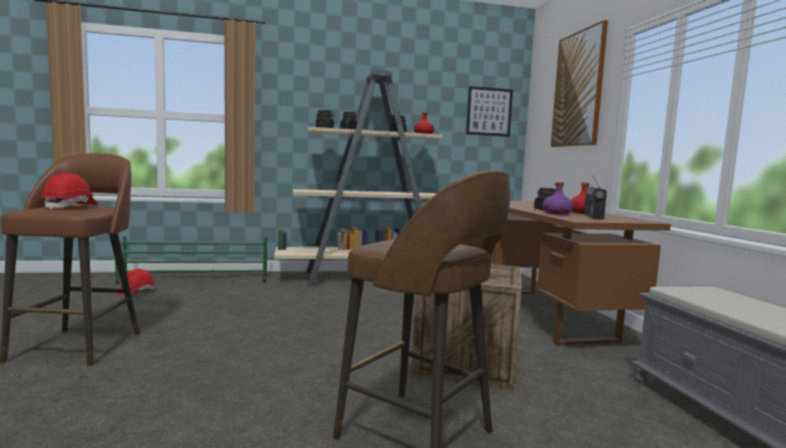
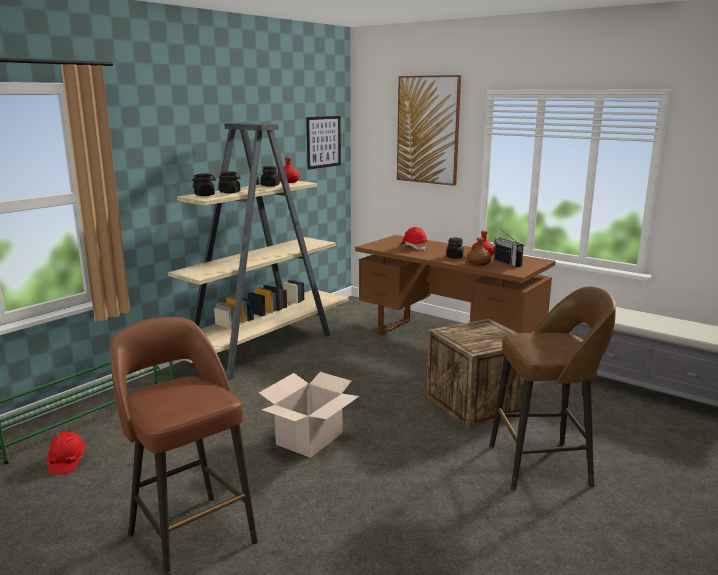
camera: 40 degrees left, 10 degrees up
(70, 207) = (184, 395): red hard hat -> red hard hat (414, 247)
(273, 329) = (309, 438): none -> cardboard box
(557, 213) = (479, 263): purple bottle -> brown bottle

